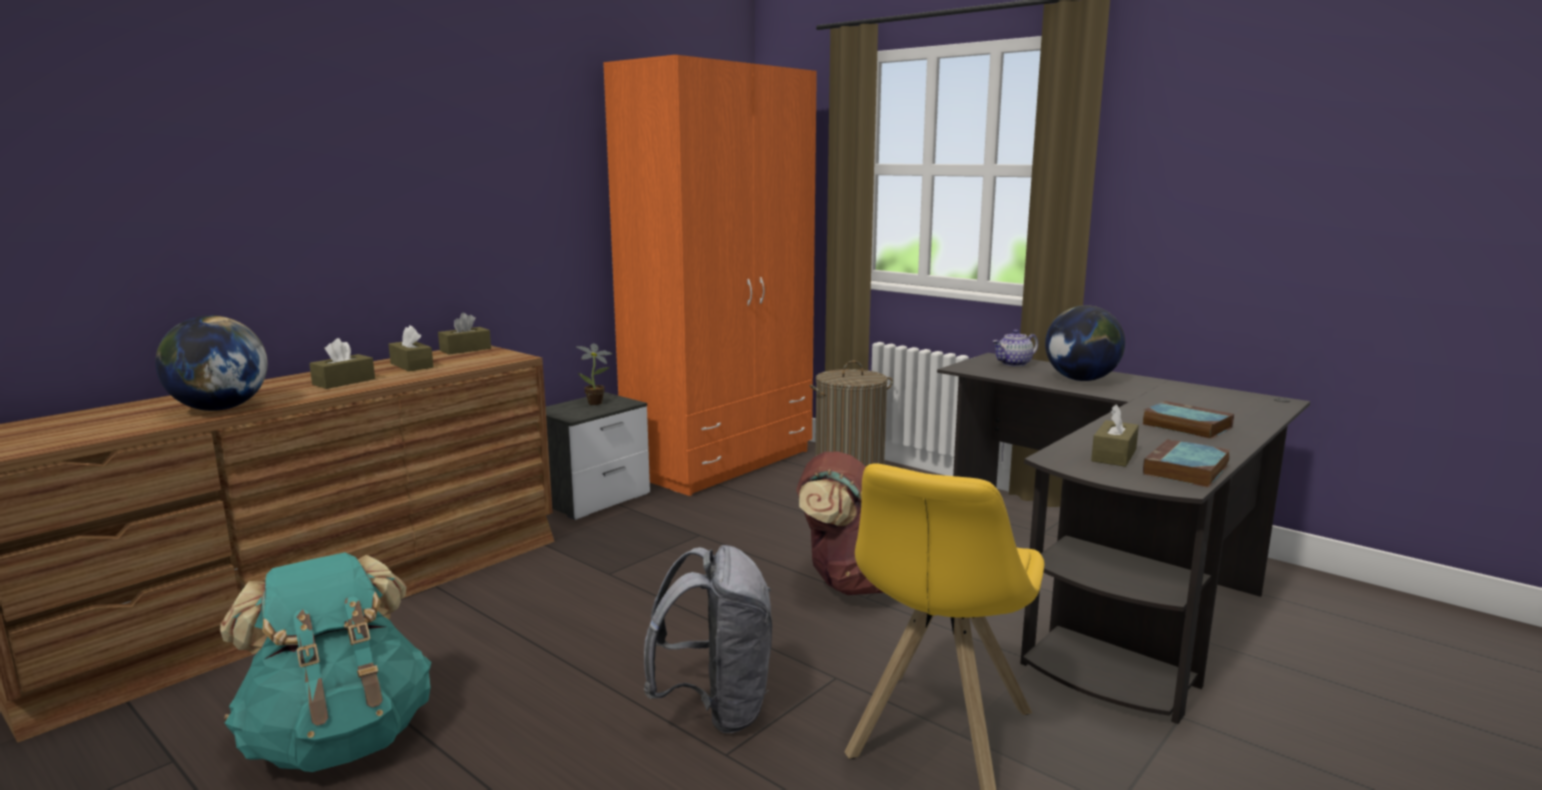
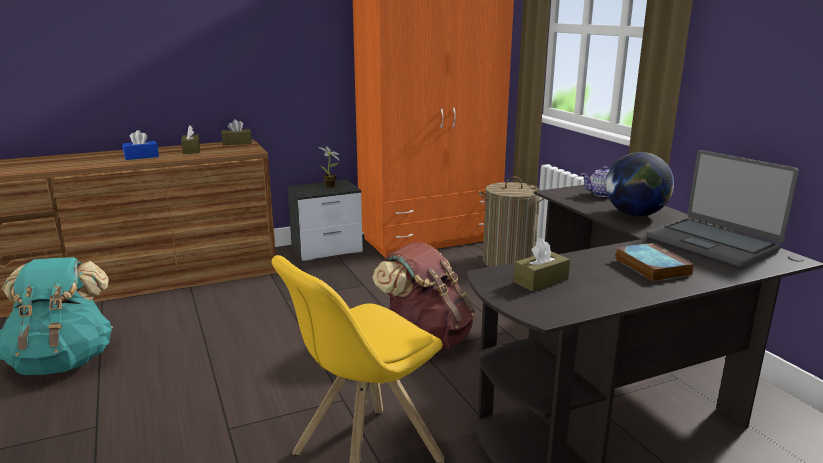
camera: 25 degrees right, 5 degrees up
(220, 409) = (60, 165): globe -> none
(344, 382) = (141, 156): brown tissue box -> blue tissue box
(716, 708) = (253, 399): grey backpack -> none
(1186, 471) = (576, 304): book -> none
(1195, 396) = (712, 243): none -> laptop

